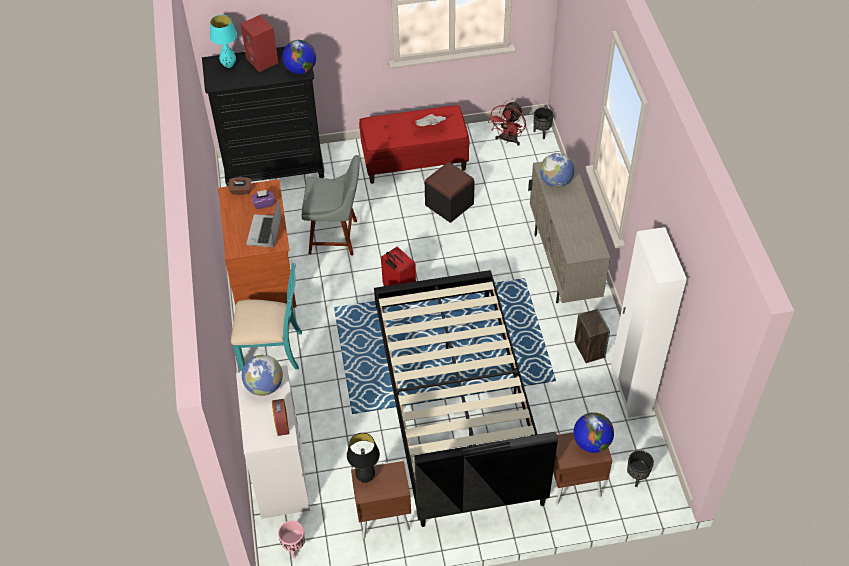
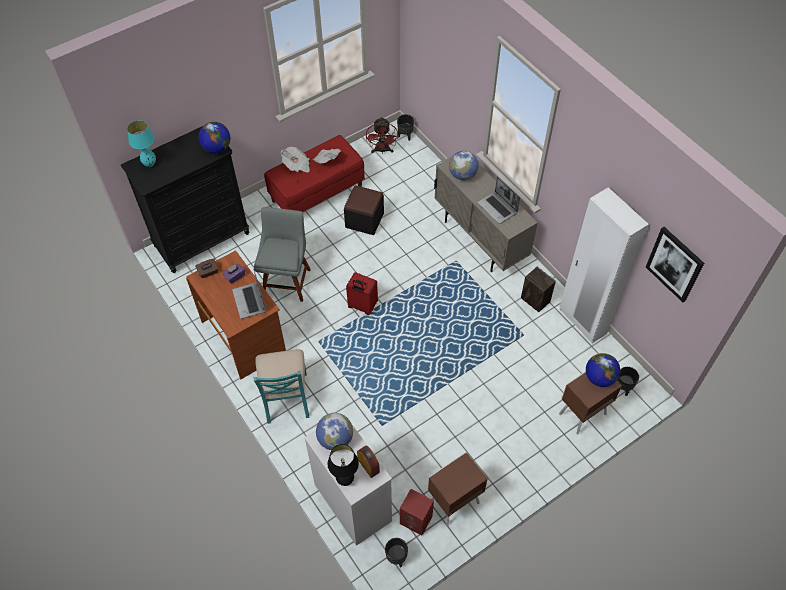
camera: 25 degrees left, 5 degrees up
(263, 61) = (179, 150): red speaker -> red speaker (417, 520)
(272, 350) = (286, 397): turquoise chair -> turquoise chair turned 105 degrees clockwise
(294, 547) = (396, 558): pink planter -> black planter
(336, 237) = (287, 280): grey chair -> grey chair turned 60 degrees counterclockwise
(365, 478) = (445, 479): black table lamp -> black table lamp (345, 480)
(396, 122) = (297, 165): none -> newspaper
(456, 405) = (460, 385): black bed -> none
(574, 228) = (498, 208): none -> laptop
(701, 334) = (675, 264): none -> picture

